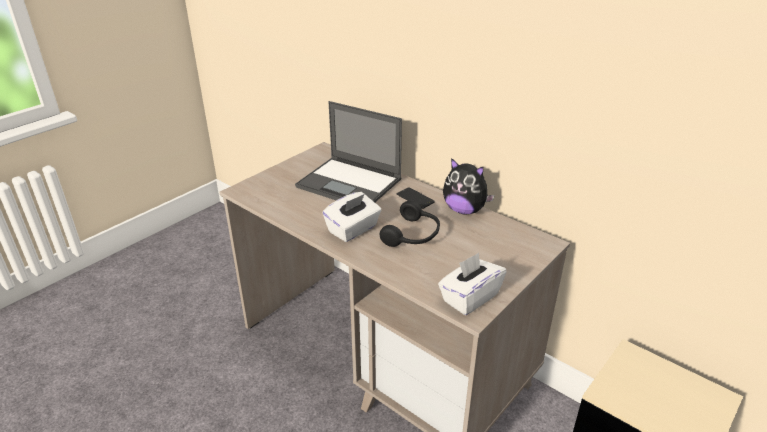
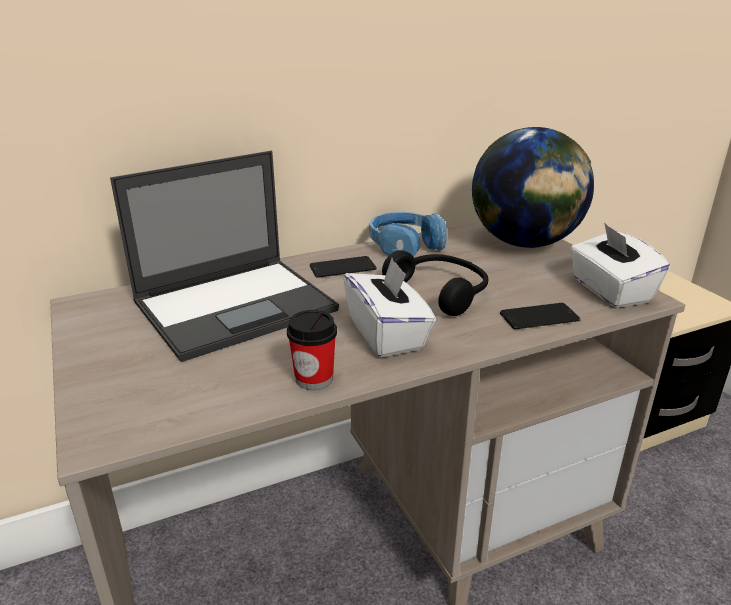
camera: 65 degrees left, 5 degrees down
(302, 221) = (314, 379): none -> cup
(409, 274) = (539, 317): none -> phone
(464, 210) = (405, 246): plush toy -> blue headphones
(515, 253) = (524, 244): none -> globe

